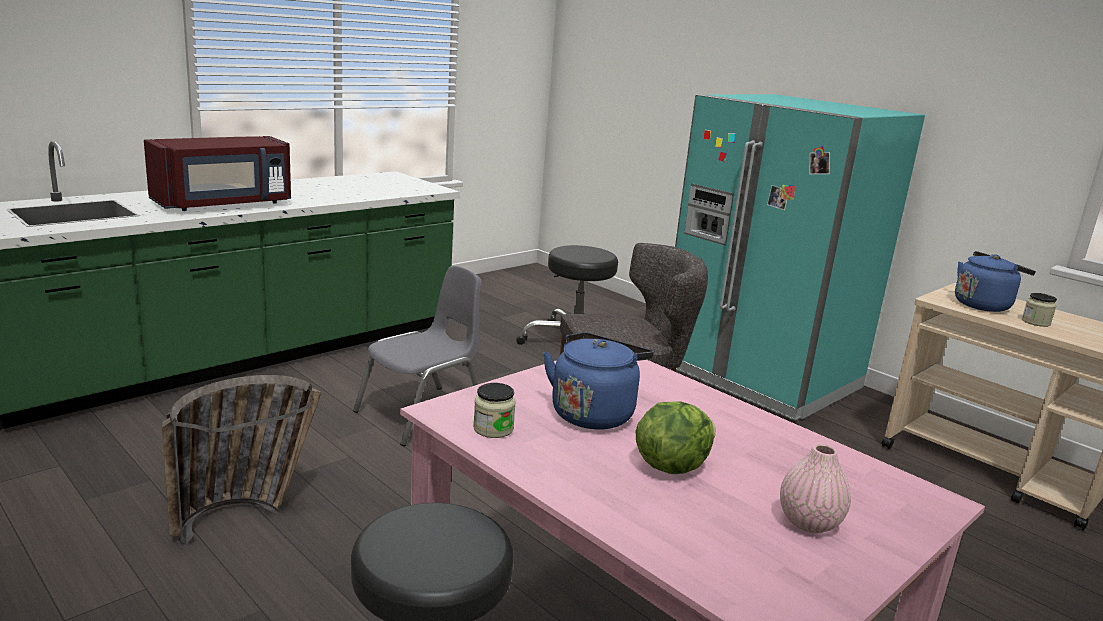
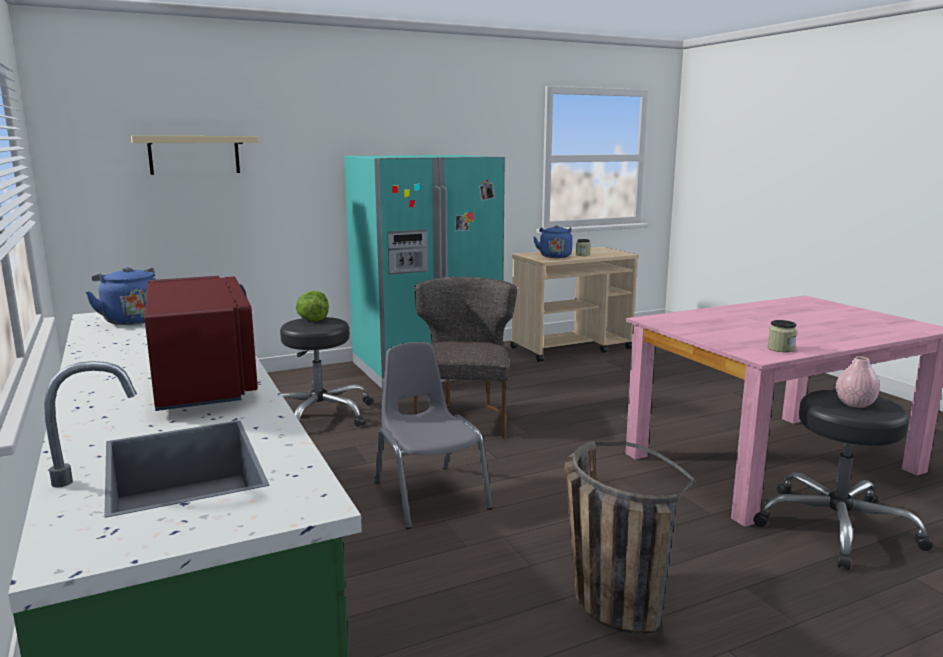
camera: 70 degrees left, 5 degrees down
(594, 413) = (744, 330): blue kettle -> blue kettle (131, 320)
(647, 74) = (194, 155): none -> beige shelf
(671, 465) = (802, 325): lettuce -> lettuce (313, 320)
(809, 522) = (843, 315): pink vase -> pink vase (855, 404)

